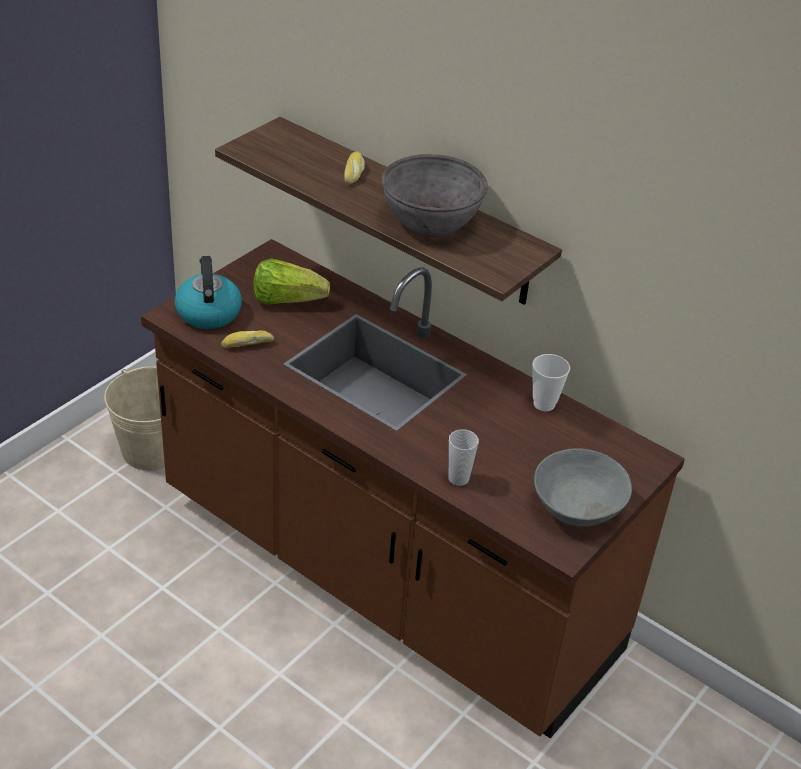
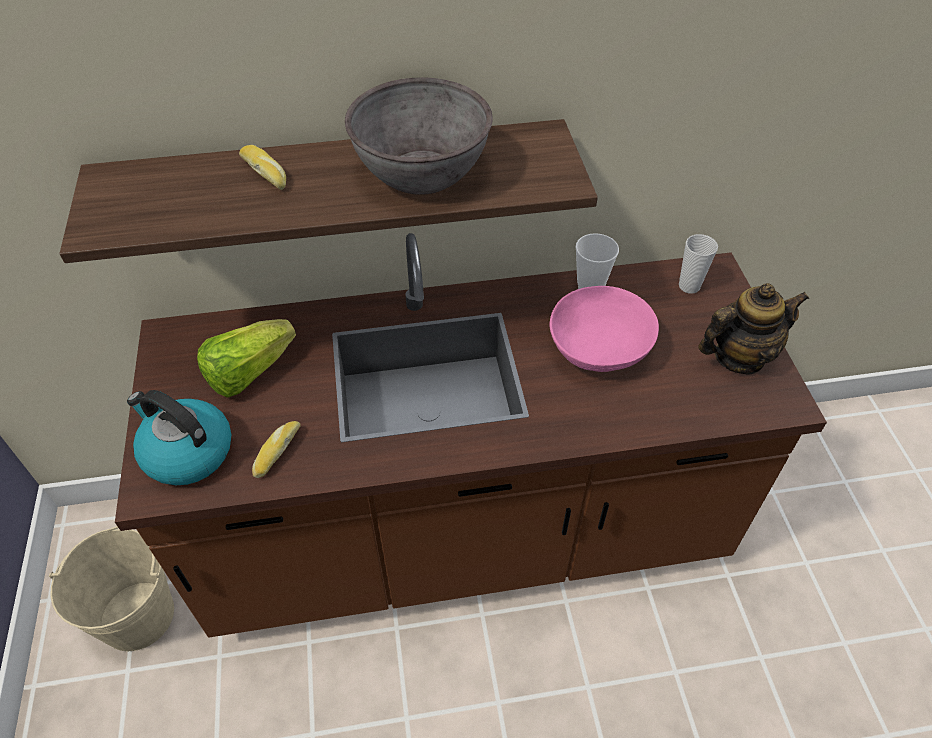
camera: 45 degrees left, 10 degrees up
(458, 478) = (637, 415): cup -> cup (689, 286)
(495, 434) = (599, 348): none -> pink bowl
(577, 506) = (738, 356): grey bowl -> teapot

